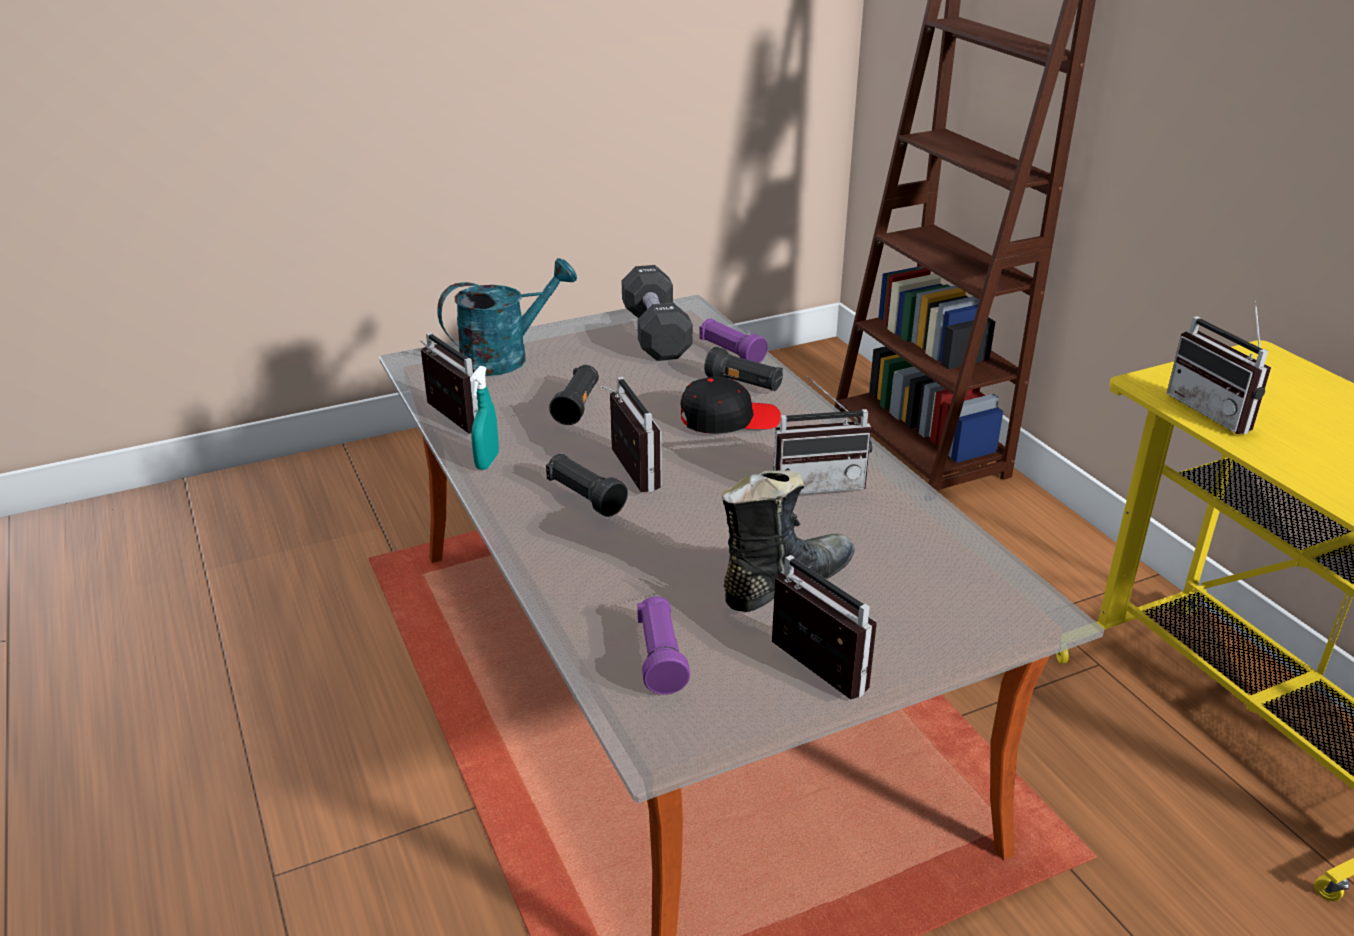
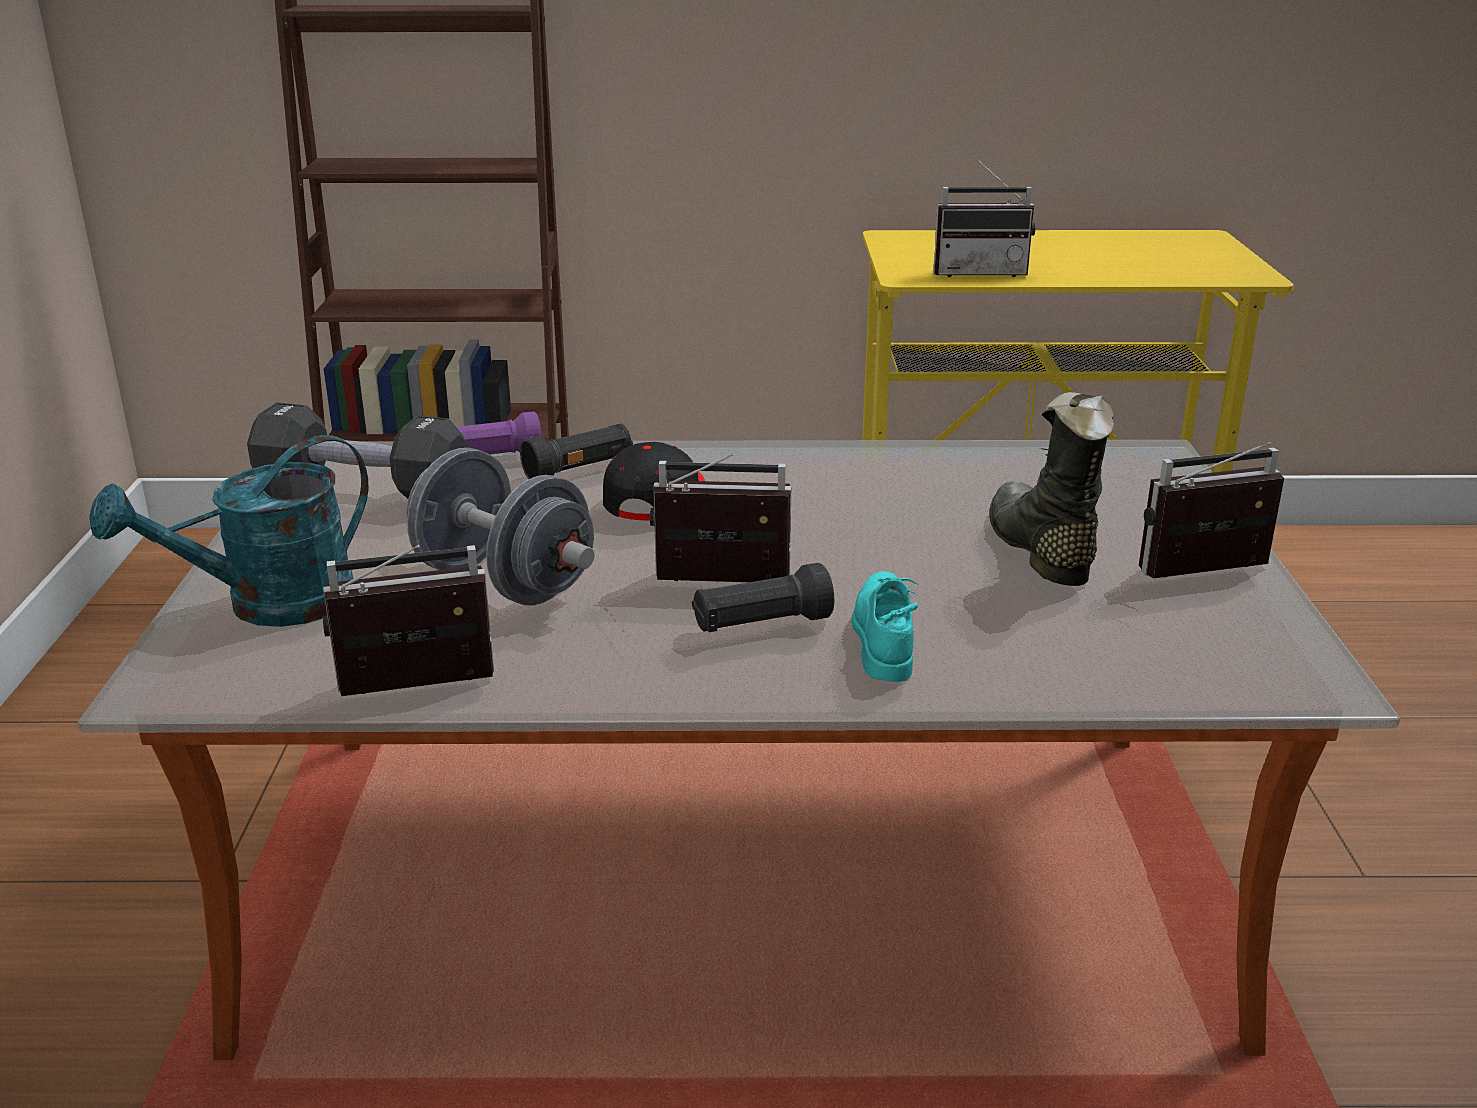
camera: 65 degrees left, 5 degrees down
(487, 461) = (589, 679): turquoise spray bottle -> none
(505, 357) = (270, 606): turquoise watering can -> turquoise watering can turned 120 degrees counterclockwise
(577, 406) = (504, 582): black flashlight -> grey dumbbell
(598, 544) = (884, 638): none -> turquoise shoe
(660, 658) = (1154, 649): purple flashlight -> none
(817, 483) = (850, 487): radio -> none

